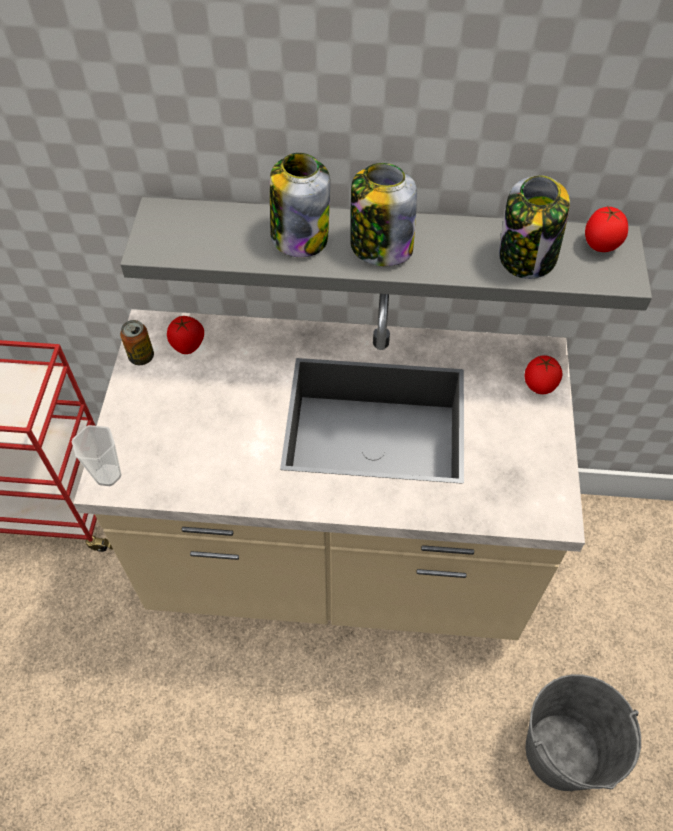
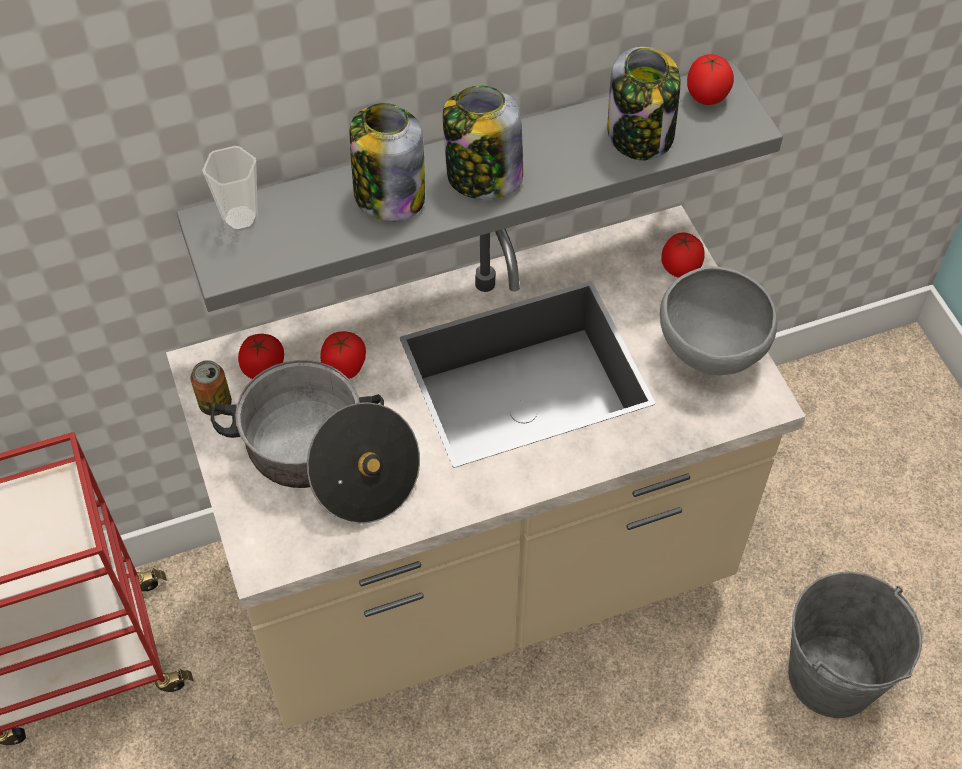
camera: 25 degrees left, 0 degrees up
(108, 475) = (260, 552): cup -> cup (240, 219)
(192, 426) = (326, 460): none -> cooking pot
(244, 366) = (345, 368): none -> tomato
(529, 459) = (709, 352): none -> grey bowl

